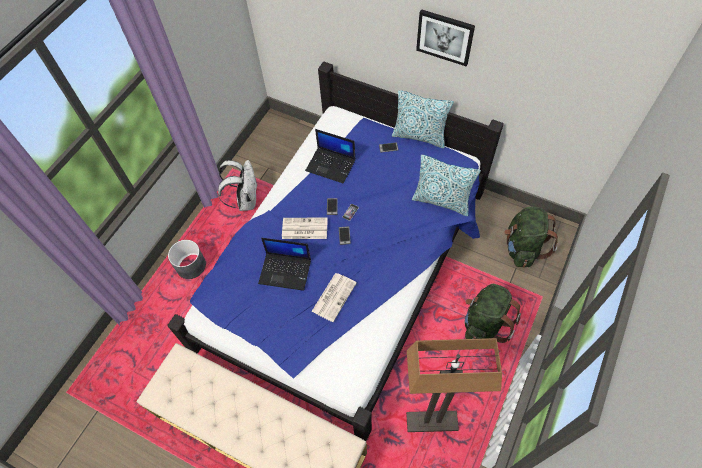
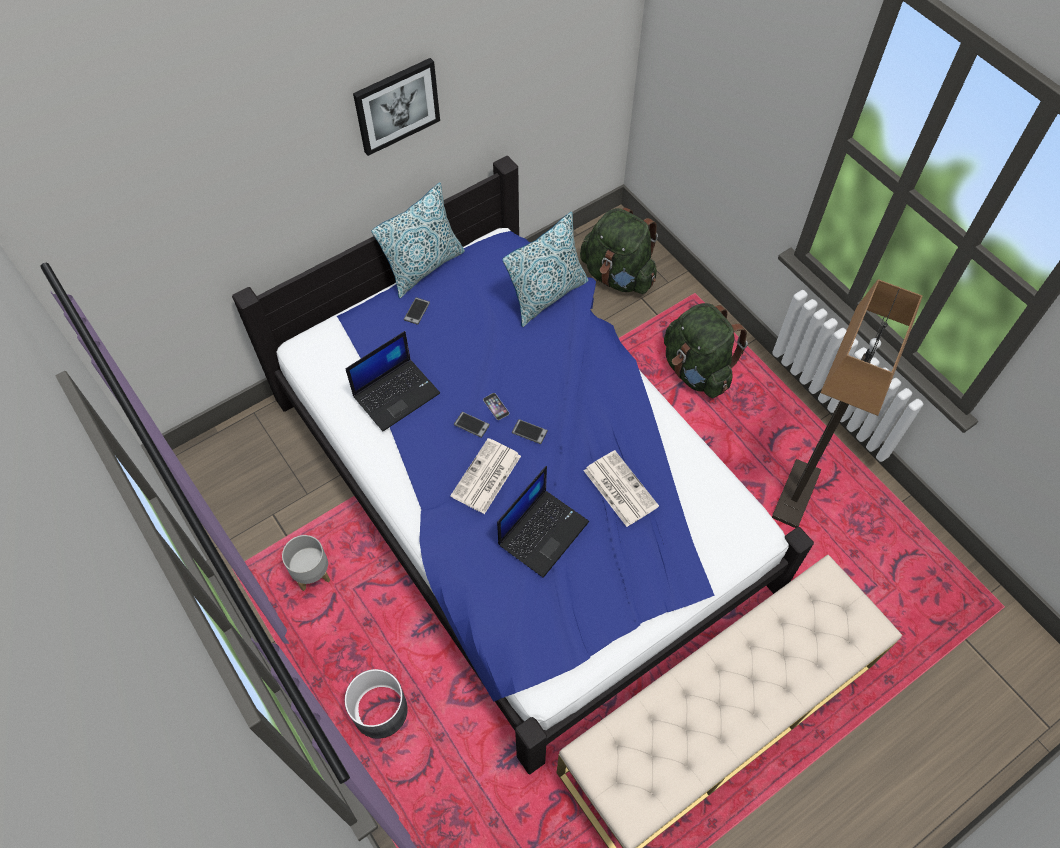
camera: 65 degrees left, 0 degrees up
(245, 200) = (312, 574): white backpack -> grey planter

